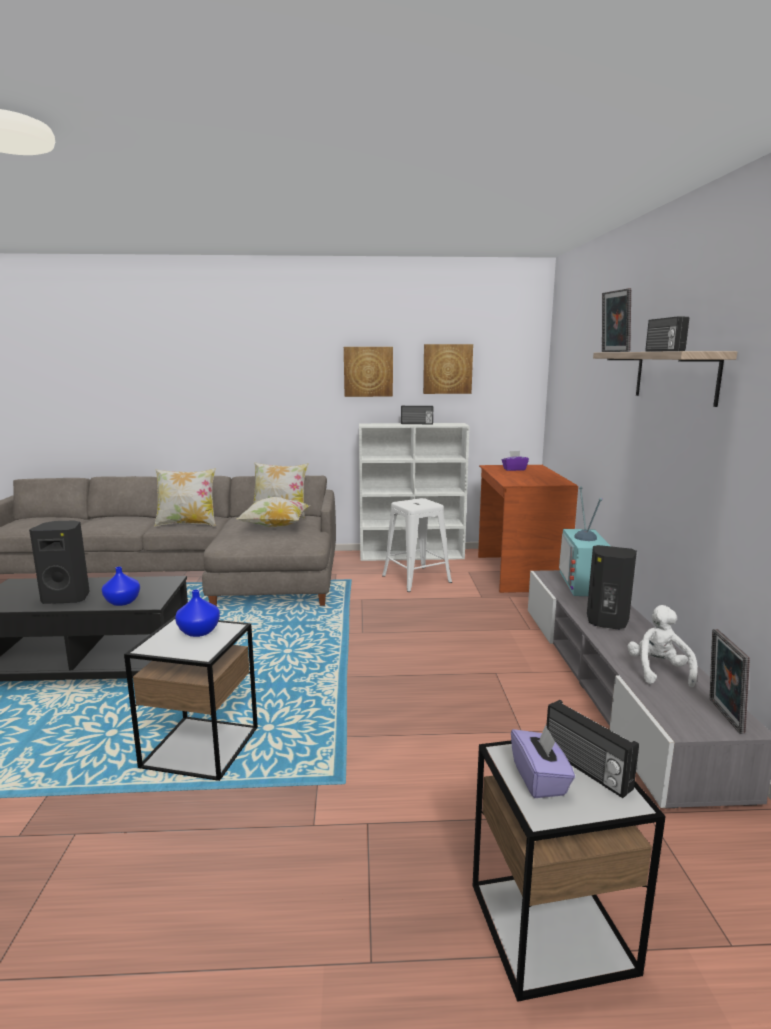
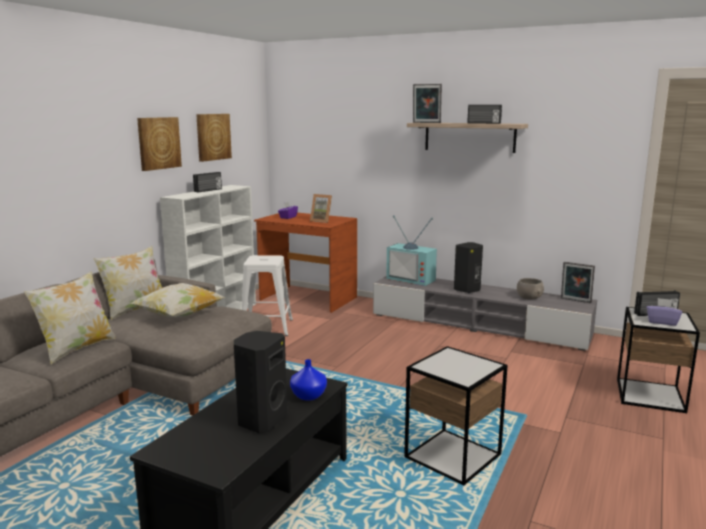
camera: 60 degrees left, 0 degrees up
(198, 631) = (448, 362): blue vase -> none
(526, 479) = (322, 221): none -> picture frame
(658, 671) = (529, 297): white plush toy -> grey bowl

